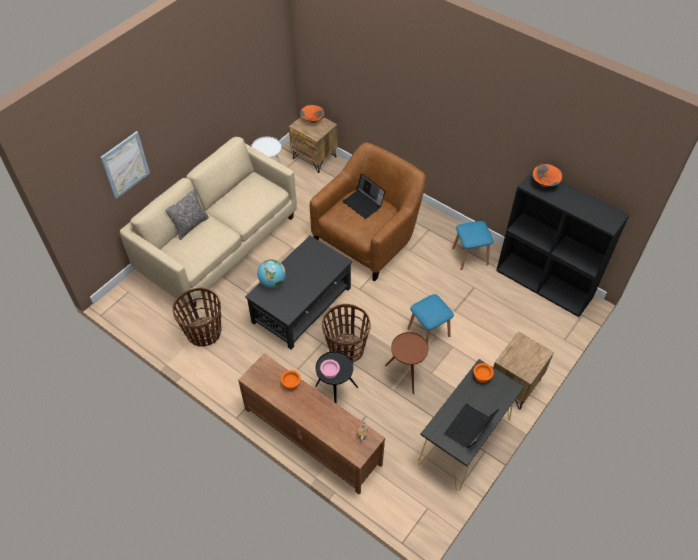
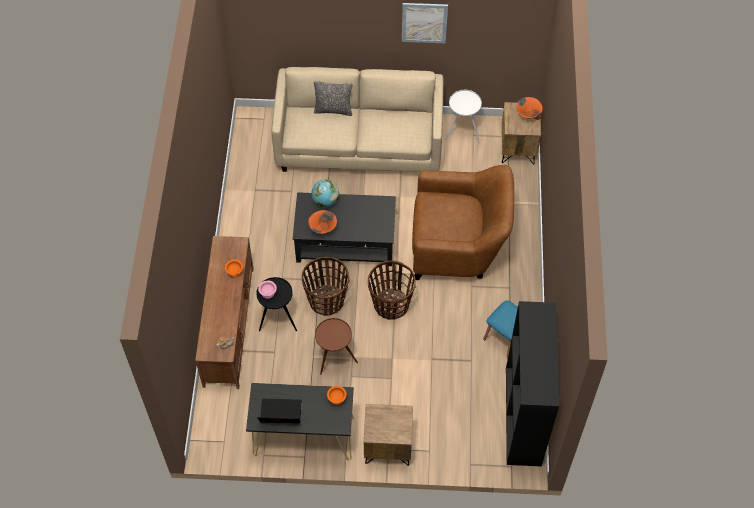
camera: 55 degrees right, 5 degrees up
(125, 165) = (307, 24): picture -> picture (424, 22)
(203, 333) = (265, 193): basket -> basket (391, 304)
(364, 203) = (461, 213): laptop -> none
(428, 332) = (392, 351): blue stool -> none
(544, 183) = (541, 320): orange bowl -> orange bowl (322, 228)

